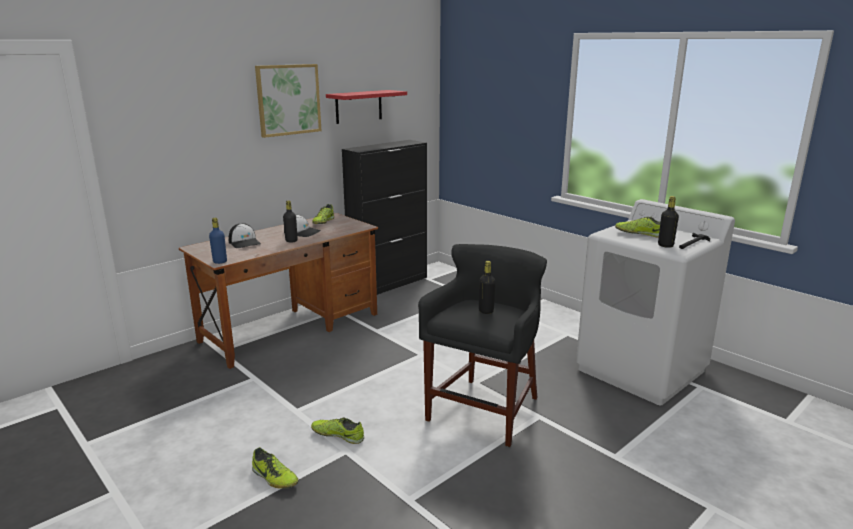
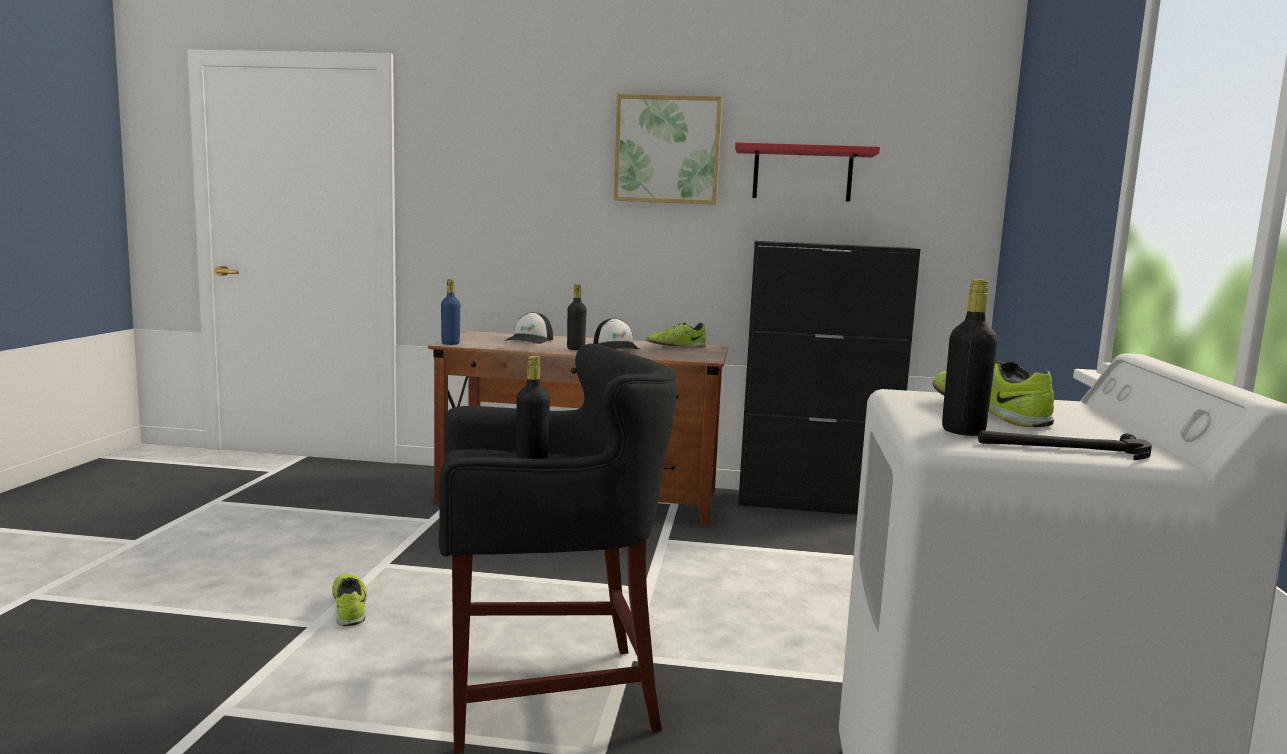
camera: 50 degrees right, 10 degrees down
(274, 478) = (215, 604): shoe -> none

